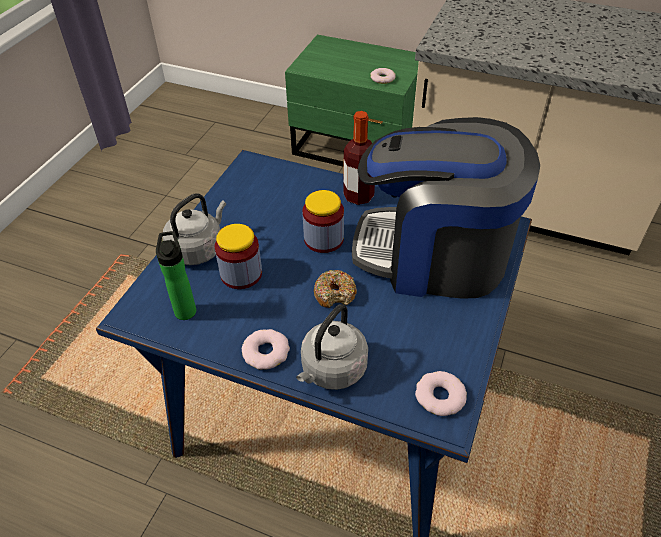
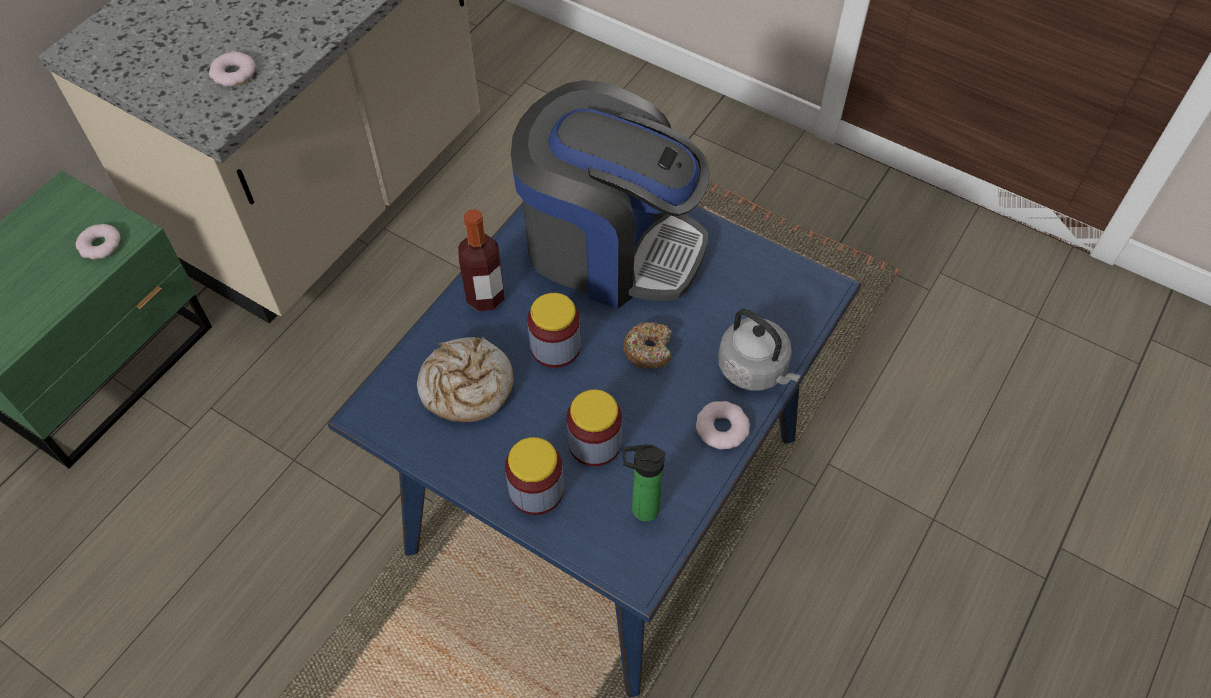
camera: 80 degrees left, 10 degrees up
(198, 249) = (536, 490): grey kettle -> jar
(278, 201) = (466, 387): none -> bread
(434, 255) = (609, 246): coffee machine -> coffee machine turned 90 degrees counterclockwise
(440, 397) = (798, 286): donut -> donut (234, 73)

